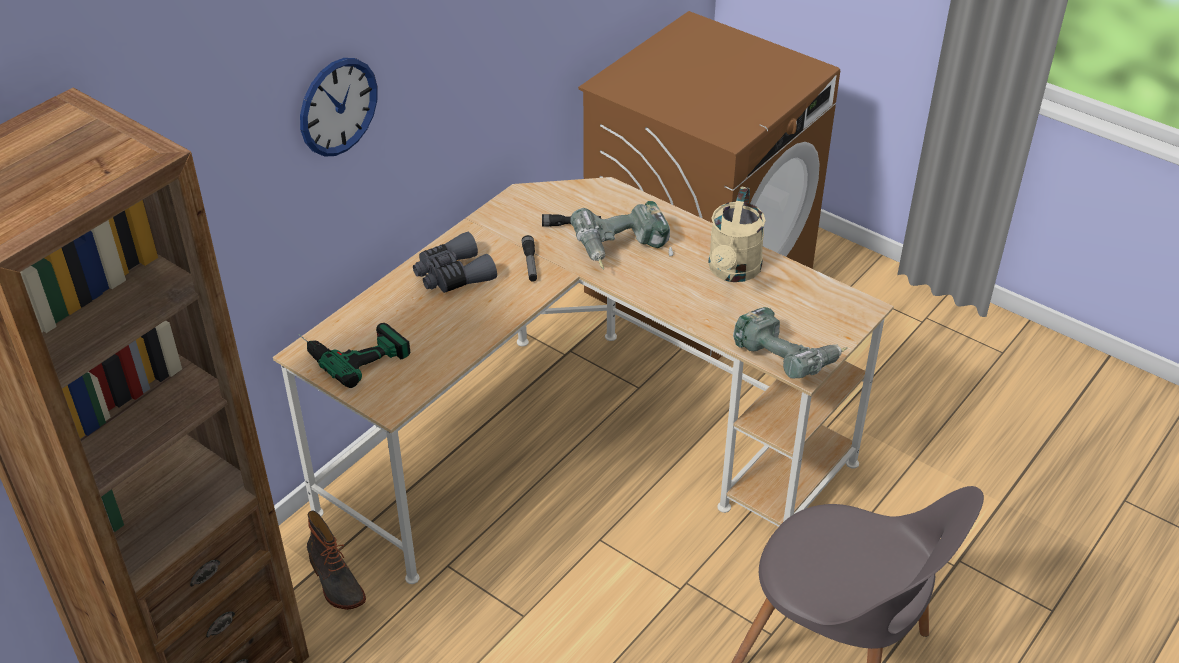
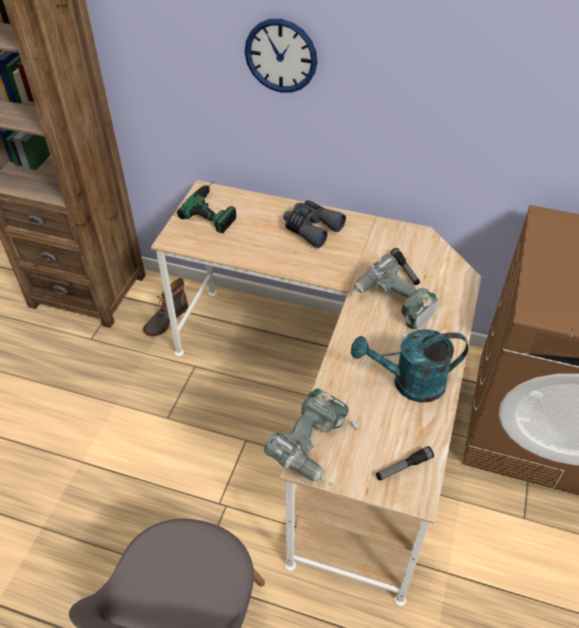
camera: 70 degrees right, 5 degrees up
(530, 263) = (346, 261): flashlight -> flashlight (403, 467)
(733, 272) = (409, 383): beige watering can -> turquoise watering can

